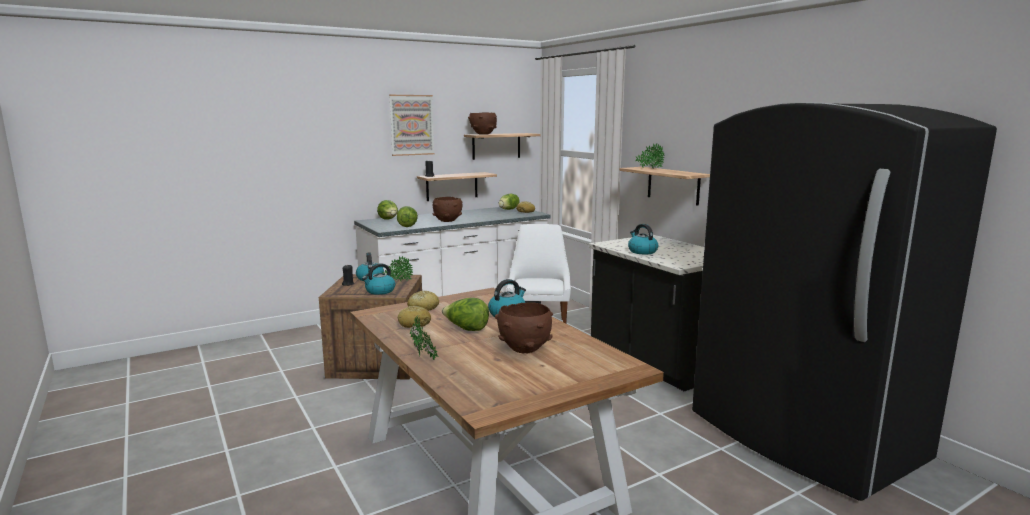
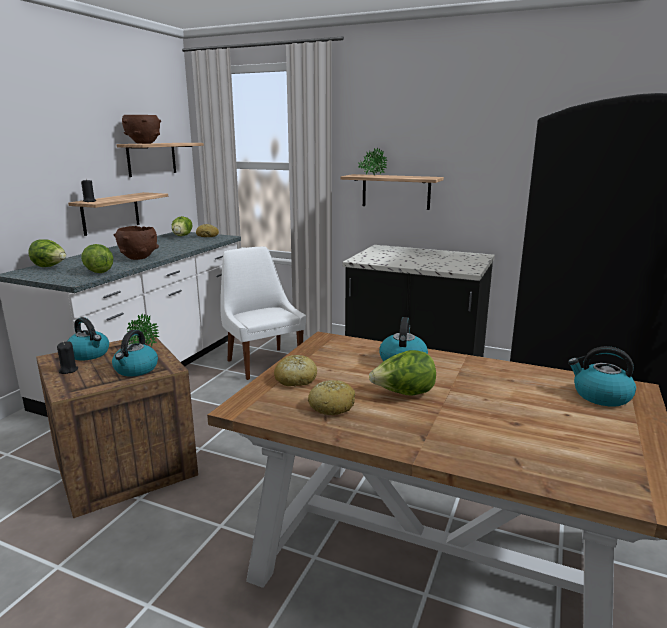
camera: 35 degrees left, 5 degrees up
(411, 125) = (52, 130): picture -> none
(424, 359) = (447, 454): potted plant -> none
(524, 349) = (510, 400): brown bowl -> none
(642, 251) = (409, 262): kettle -> kettle (600, 396)

